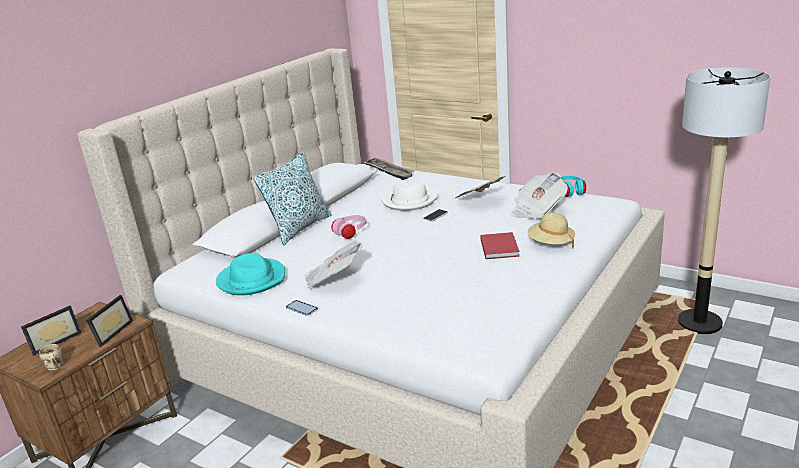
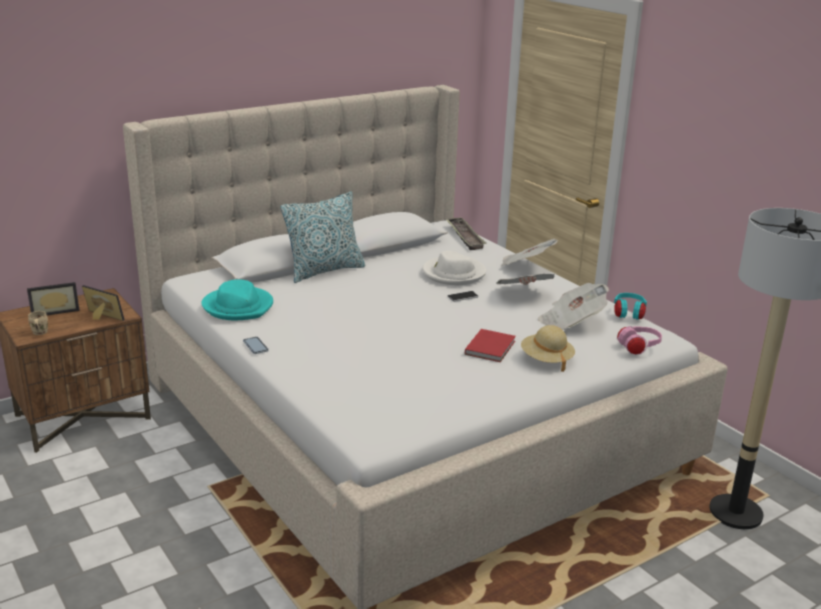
camera: 20 degrees right, 0 degrees up
(110, 333) = (101, 318): picture frame -> picture frame turned 105 degrees counterclockwise
(333, 279) = (307, 328): newspaper -> newspaper (526, 266)
(350, 234) = (364, 290): pink headphones -> pink headphones (638, 348)

